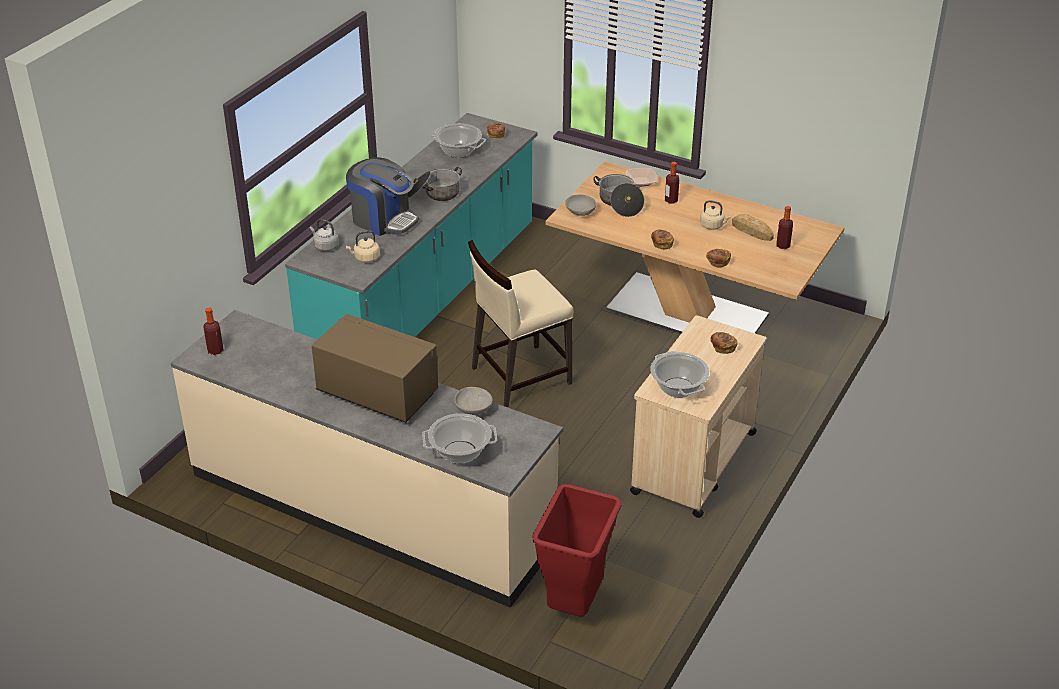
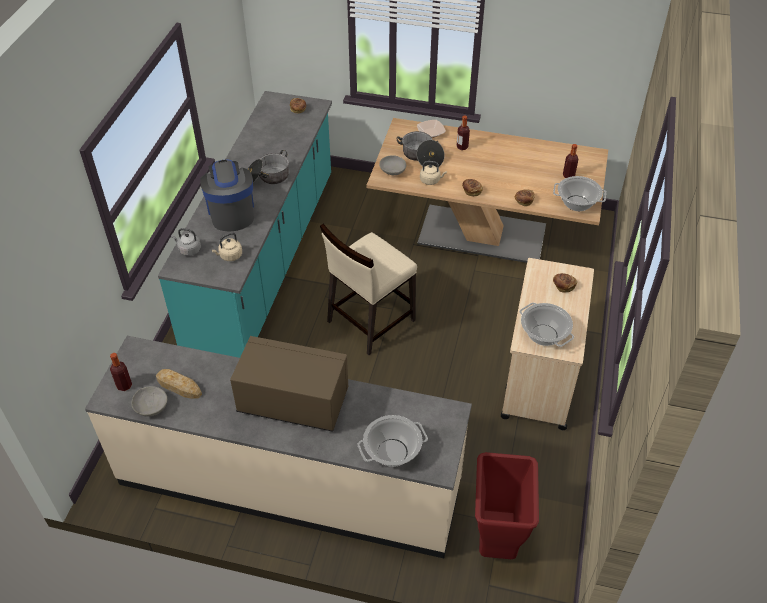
camera: 15 degrees left, 10 degrees up
(383, 219) = (231, 212): coffee machine -> coffee machine turned 120 degrees counterclockwise
(458, 151) = (271, 131): cooking pot -> cooking pot (577, 203)
(473, 409) = (386, 401): grey bowl -> grey bowl (151, 408)
(713, 226) = (505, 166): beige kettle -> beige kettle (431, 180)
(752, 231) = (538, 165): bread -> bread (178, 386)

